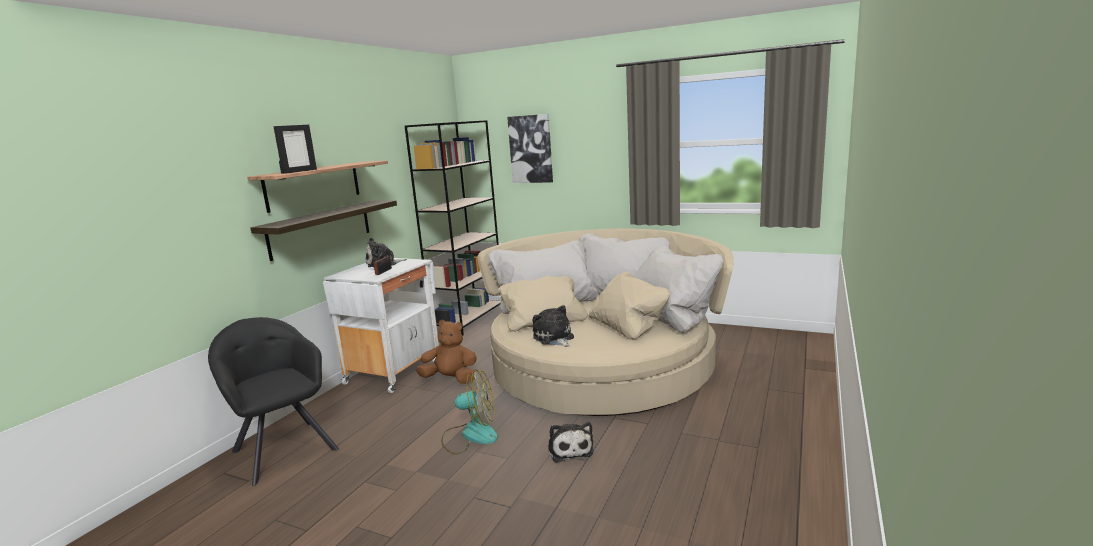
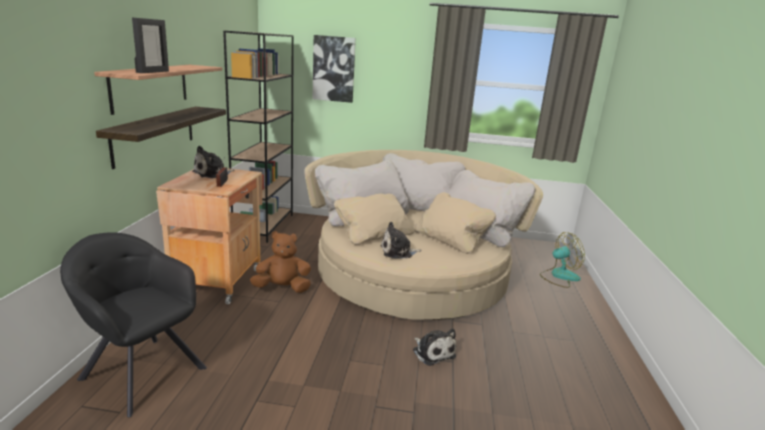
camera: 20 degrees left, 5 degrees up
(394, 371) = (218, 281): white cart -> brown cart
(470, 435) = (335, 344): fan -> fan (559, 276)
(554, 338) = (398, 252): plush toy -> plush toy turned 60 degrees counterclockwise

